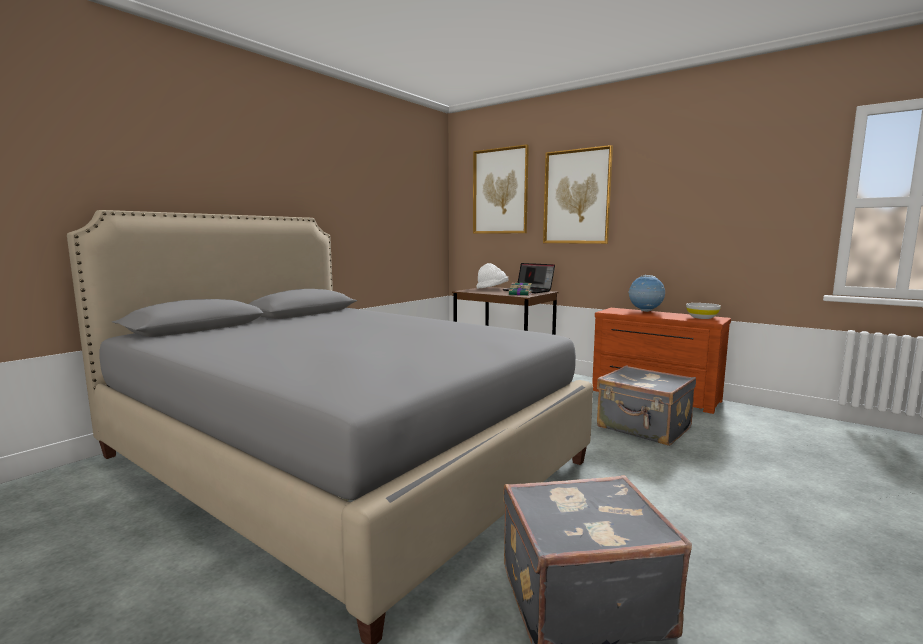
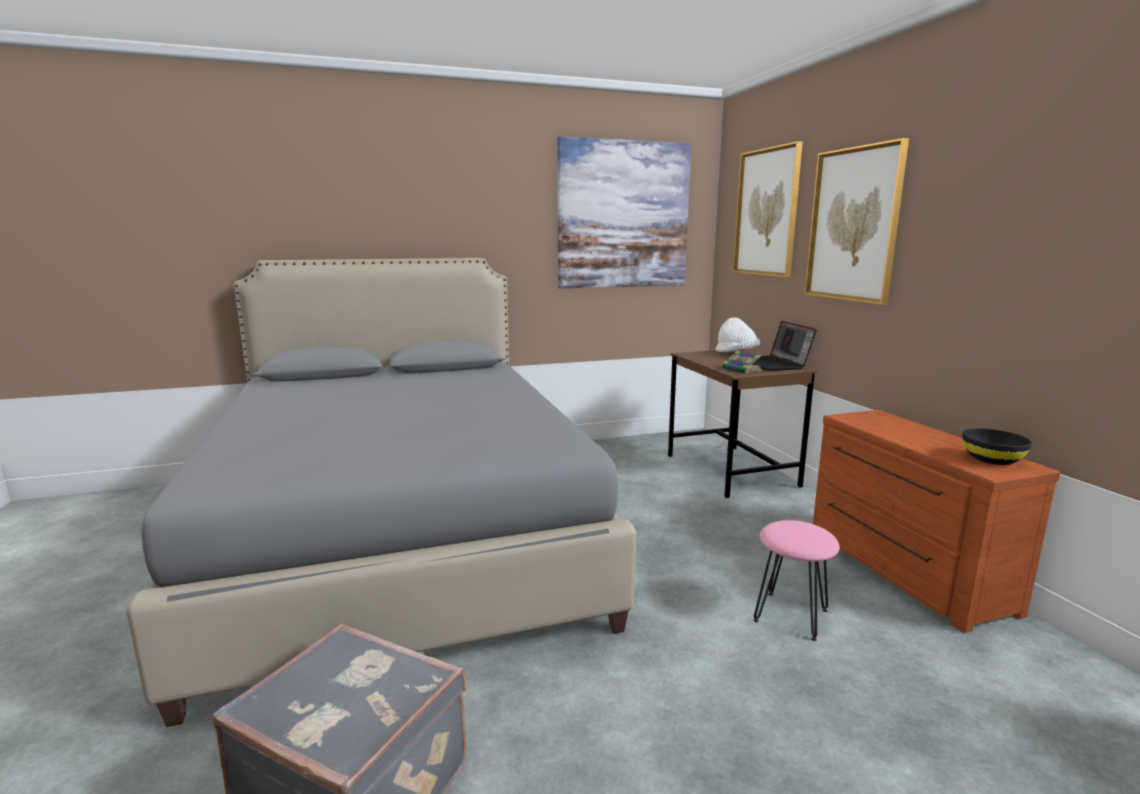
camera: 35 degrees right, 5 degrees up
(398, 190) = (623, 215): none -> picture
(643, 428) = (791, 615): grey suitcase -> pink stool
(645, 311) = (915, 428): globe -> none
(702, 317) = (992, 460): white bowl -> black bowl

